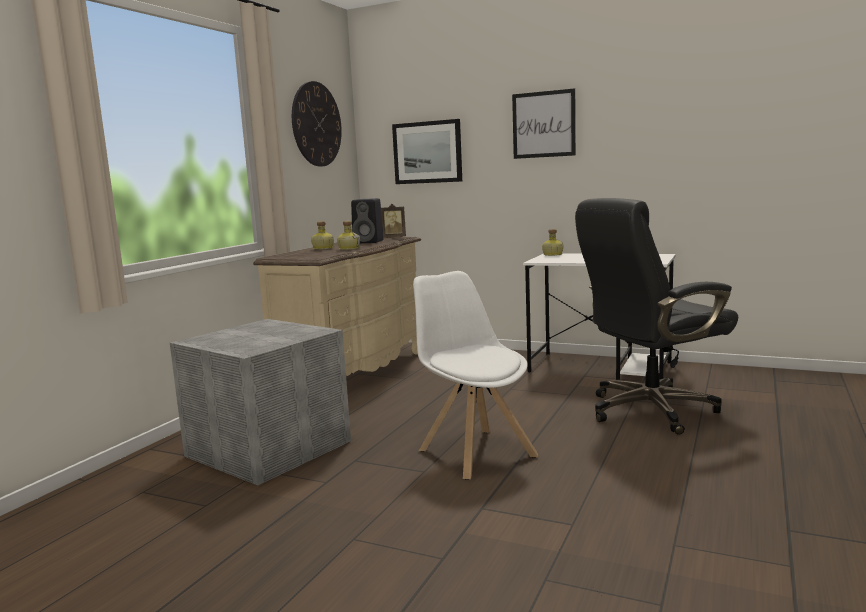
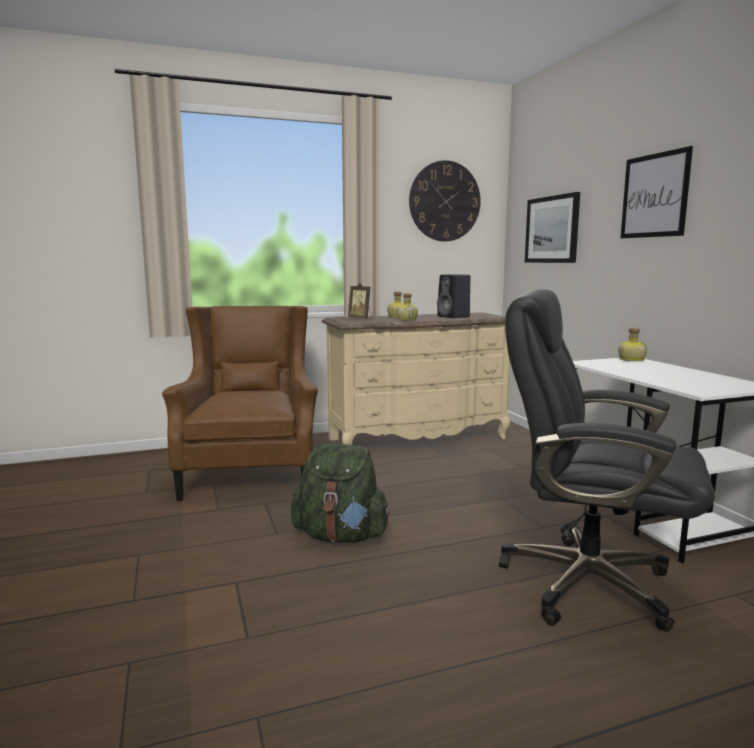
camera: 45 degrees right, 0 degrees up
(269, 447) = (251, 471): grey storage box -> brown armchair
(394, 238) = (490, 316): picture frame -> picture frame (361, 319)
(473, 451) = (341, 536): white chair -> green backpack

